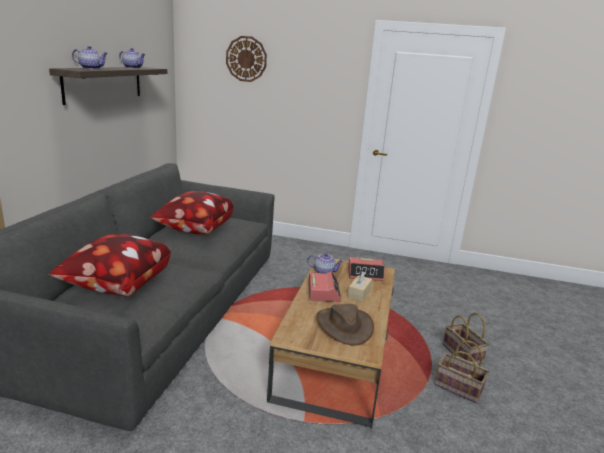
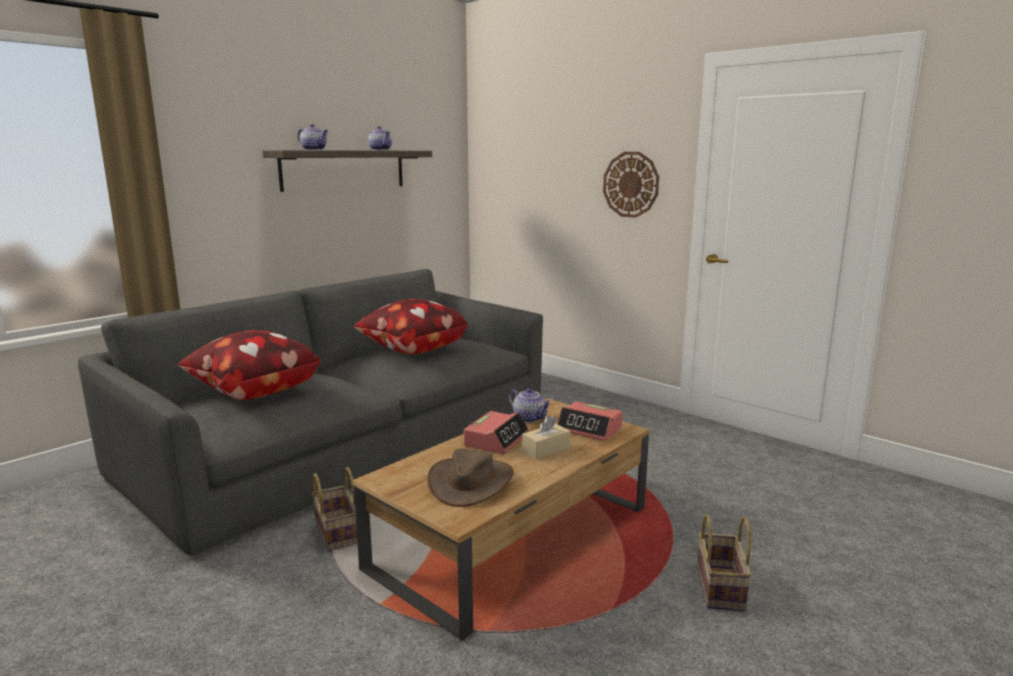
camera: 30 degrees right, 5 degrees down
(246, 59) = (543, 133): wall clock -> wall clock (631, 184)
(457, 388) = (655, 631): basket -> basket (335, 533)

